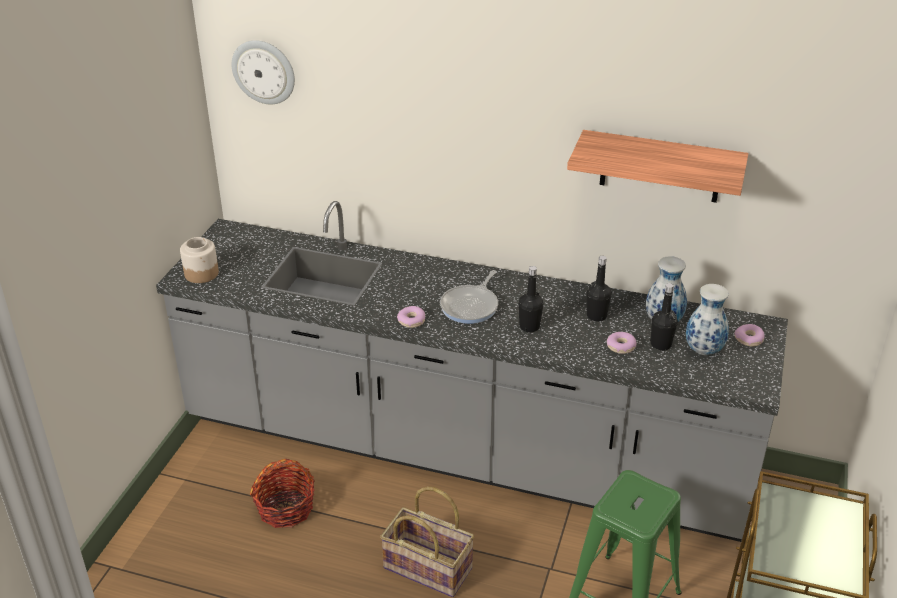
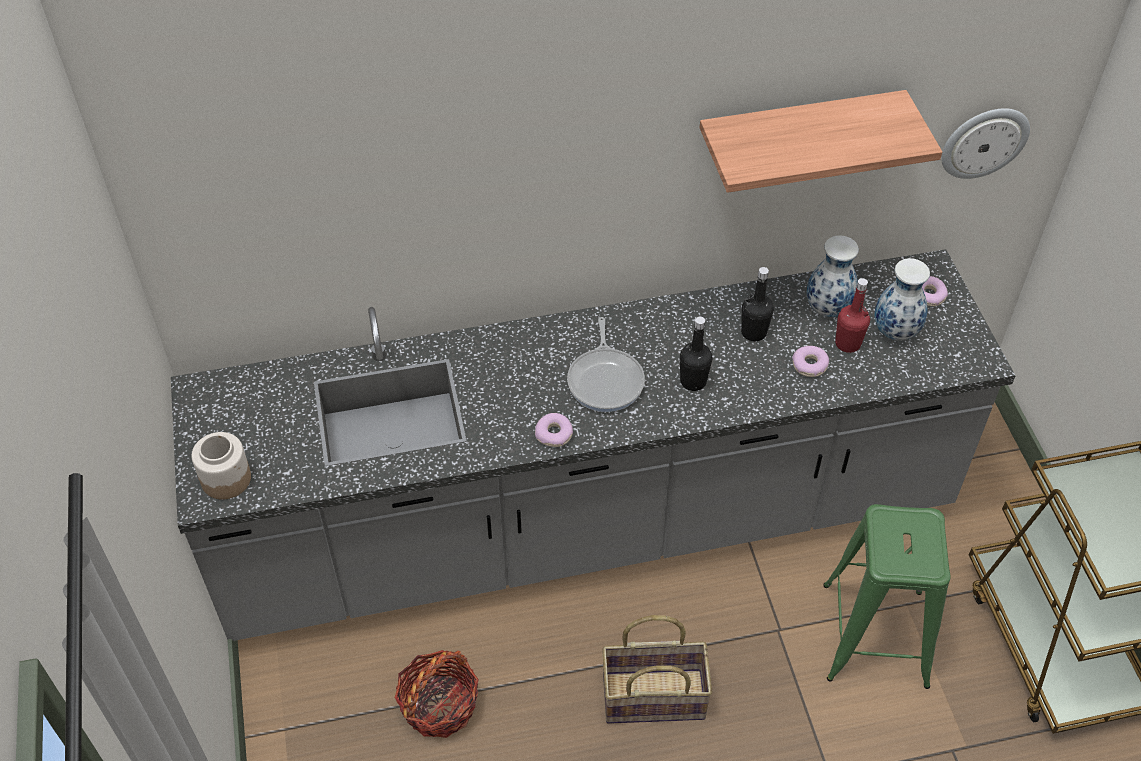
camera: 30 degrees left, 15 degrees up
(264, 71) = (220, 173): wall clock -> wall clock (984, 142)
(661, 344) = (847, 343): black bottle -> red bottle

